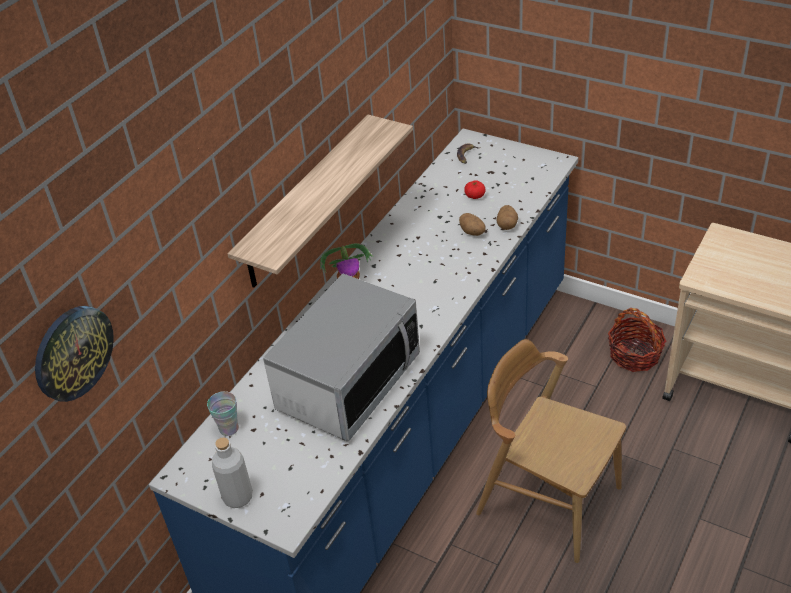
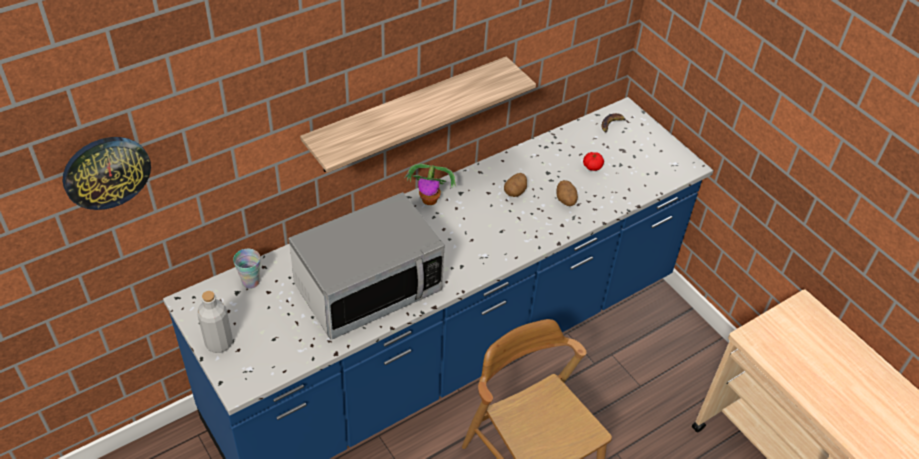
camera: 20 degrees right, 5 degrees up
(507, 225) = (601, 207): potato -> potato (515, 191)
(634, 355) = (695, 374): basket -> none

